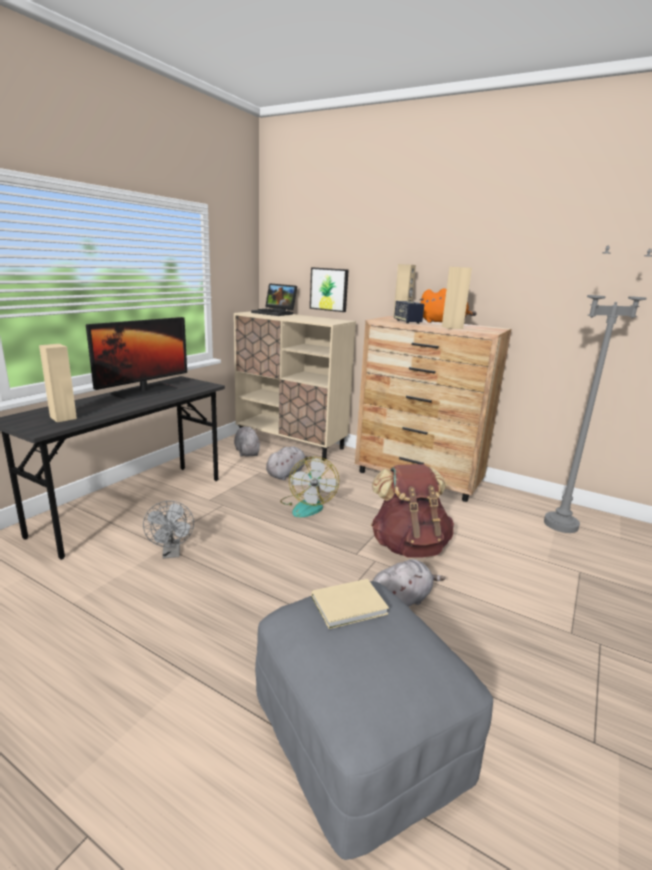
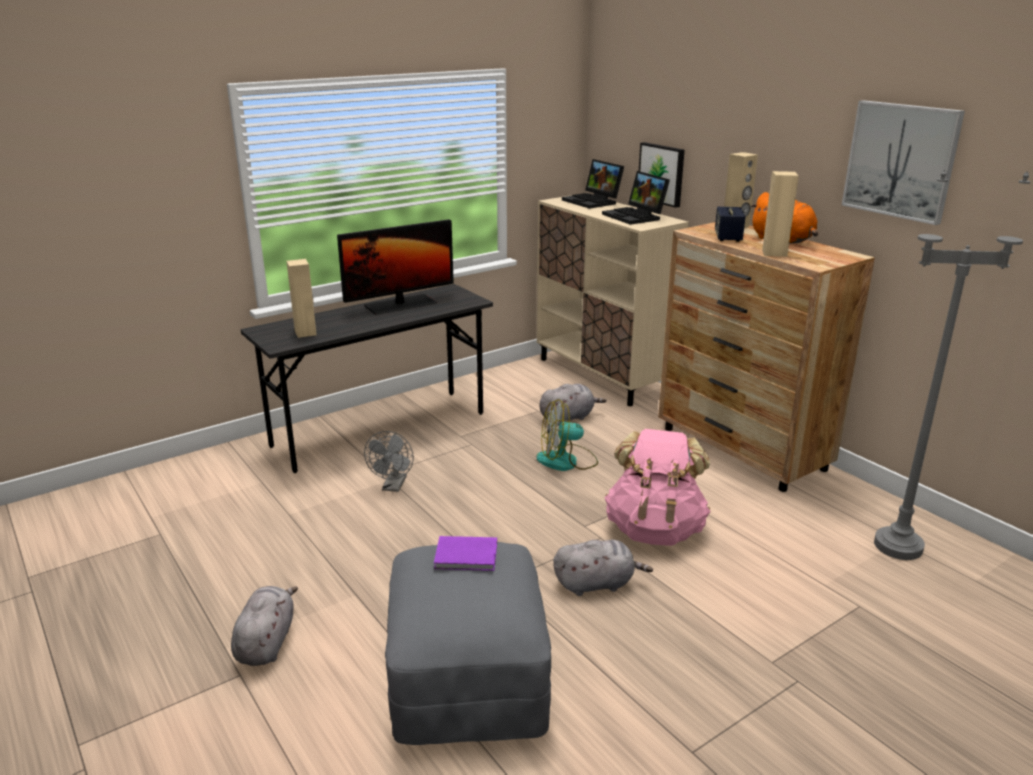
camera: 25 degrees right, 5 degrees up
(247, 452) = (537, 382): grey plush toy -> grey plush toy (266, 642)
(307, 505) = (567, 461): fan -> fan turned 60 degrees clockwise
(317, 319) = (636, 216): none -> laptop
(351, 606) = (468, 556): beige book -> purple book
(408, 545) = (655, 529): brown backpack -> pink backpack
(527, 260) = (901, 161): none -> picture

